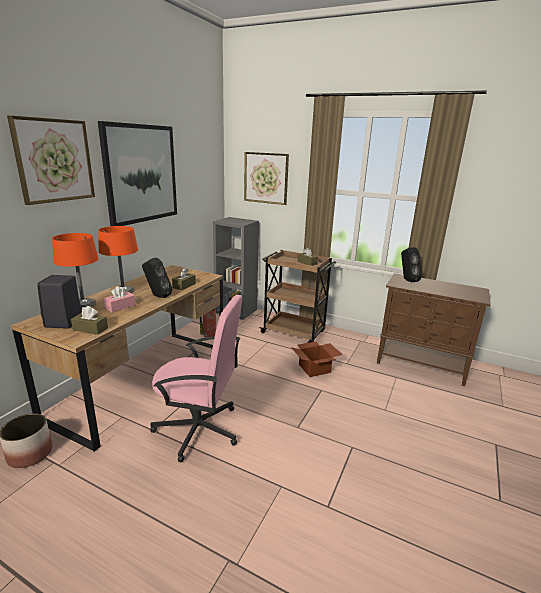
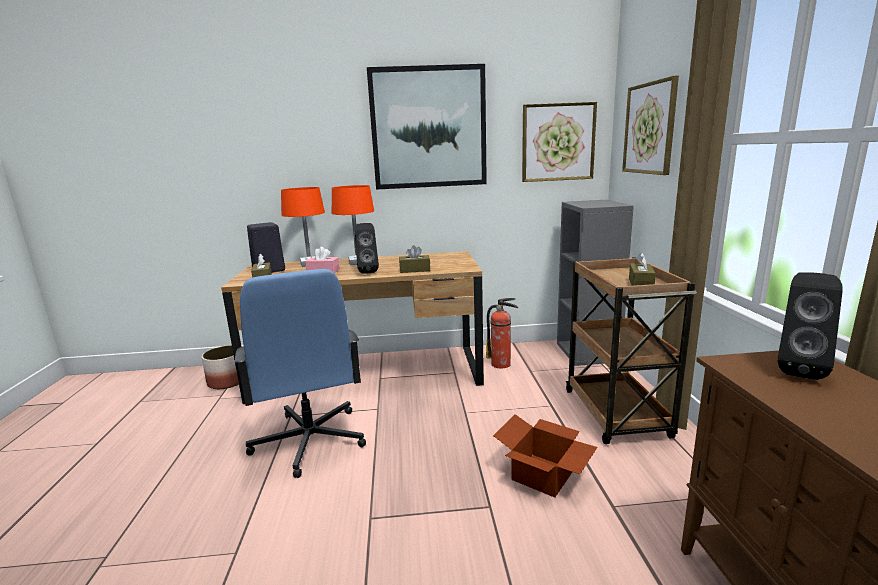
camera: 60 degrees right, 5 degrees down
(54, 160) = (311, 113): picture -> picture (558, 142)
(199, 429) = (309, 441): pink office chair -> blue office chair

